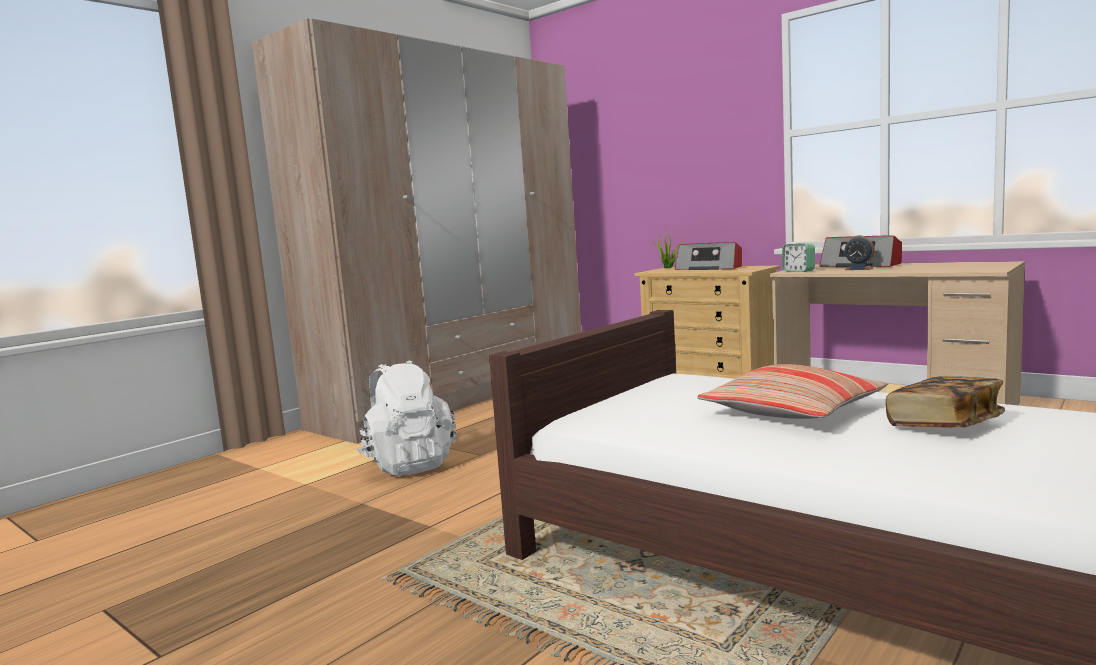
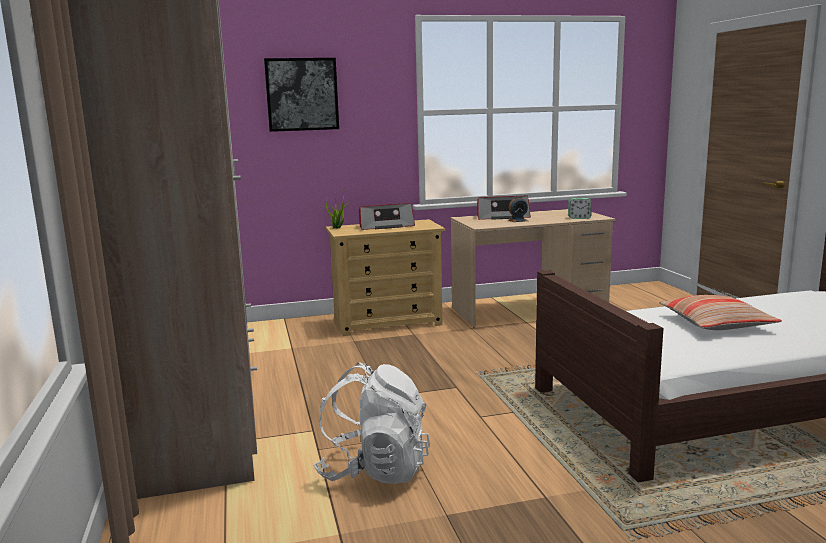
camera: 55 degrees left, 5 degrees up
(661, 128) = (302, 94): none -> picture
(798, 271) = (485, 225): alarm clock -> alarm clock (579, 218)
(944, 425) = (778, 313): book -> none

